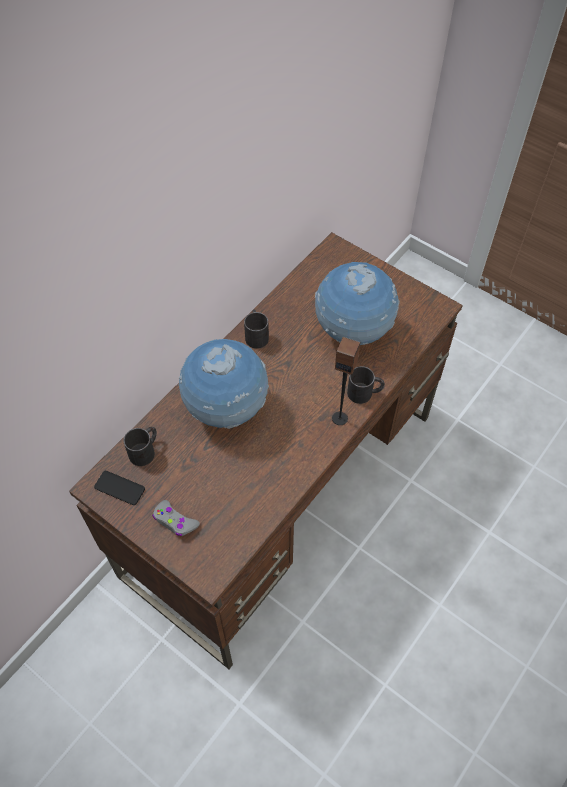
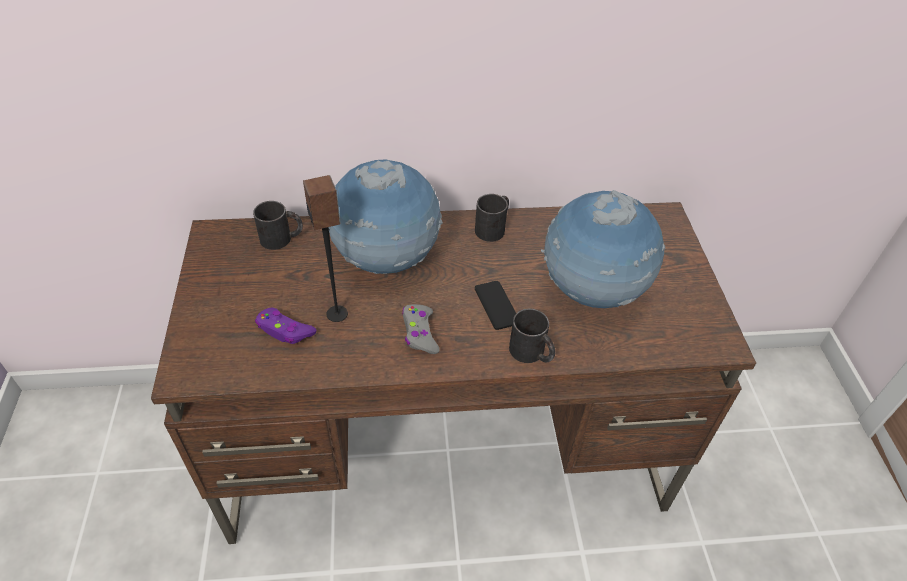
camera: 45 degrees right, 10 degrees down
(119, 488) = (225, 248): phone -> phone (496, 305)
(175, 521) = (223, 308): grey game controller -> grey game controller (420, 333)
(228, 500) = (285, 331): none -> purple game controller
(340, 418) = (476, 353): speaker -> speaker (337, 313)

